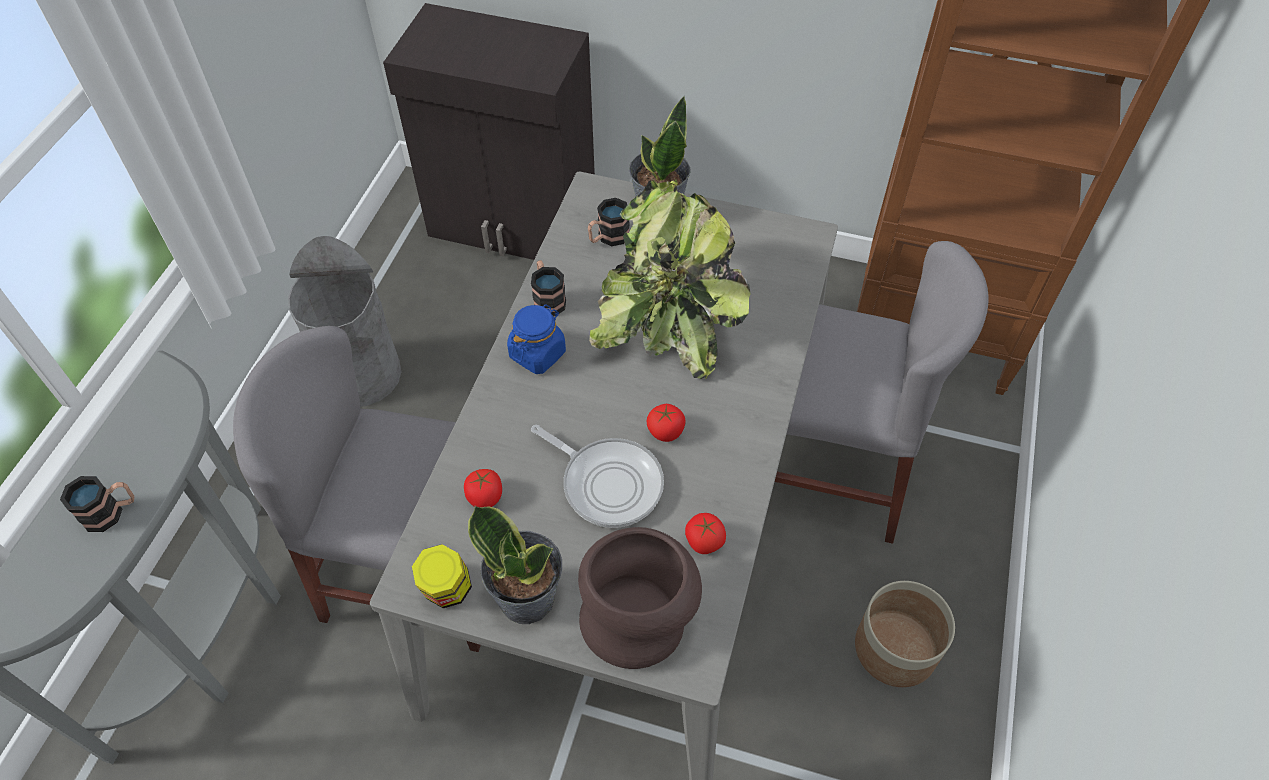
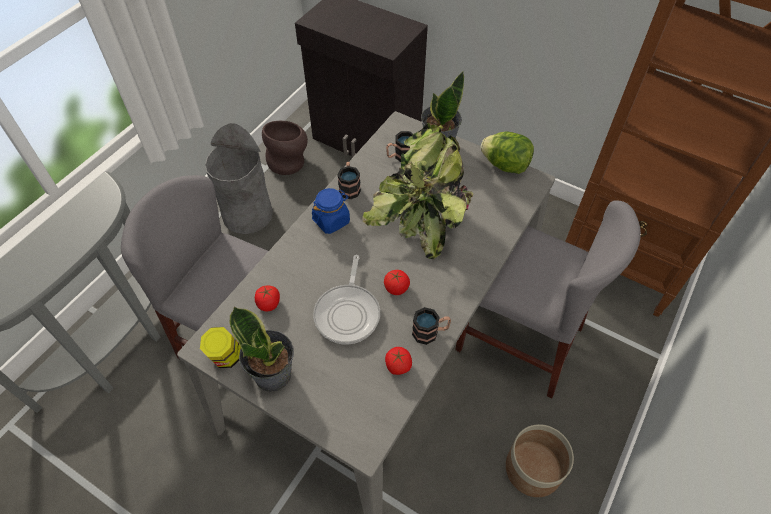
camera: 15 degrees right, 0 degrees up
(111, 512) = (45, 261): mug -> mug (430, 332)
(607, 483) = (348, 313): frying pan -> frying pan turned 45 degrees clockwise
(639, 618) = (339, 405): brown vase -> brown vase (289, 162)
(763, 221) = (505, 165): none -> lettuce

